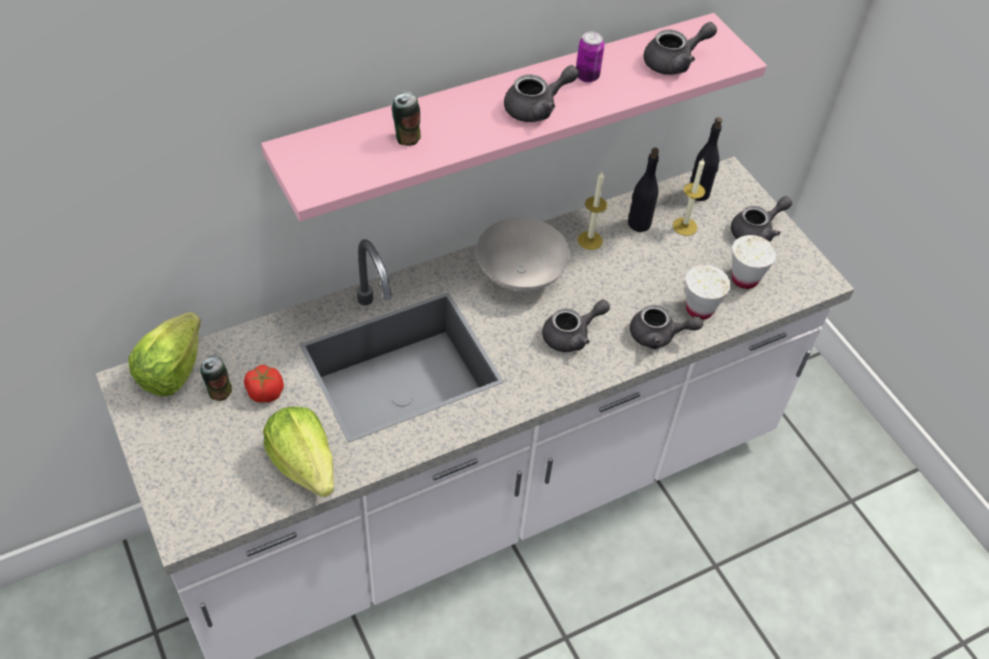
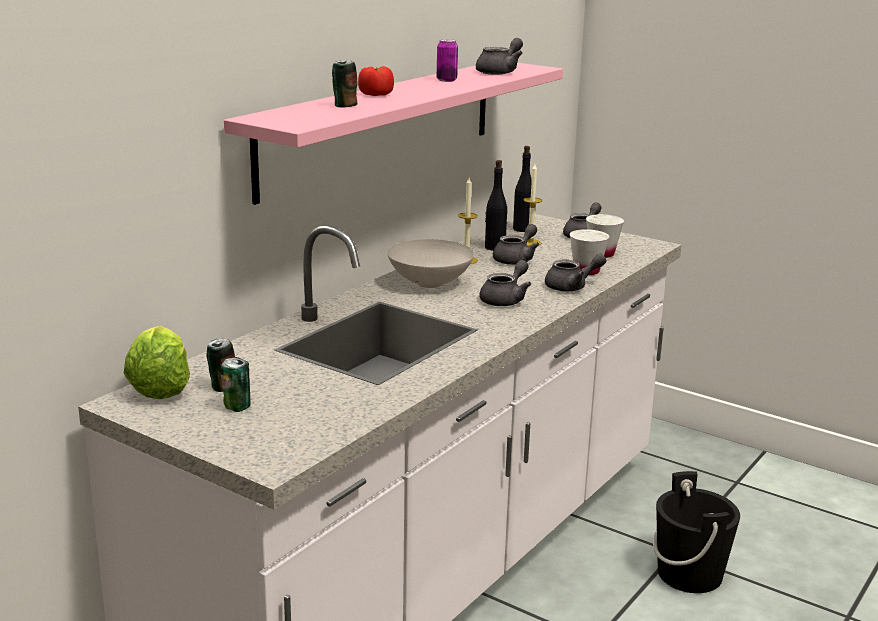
camera: 25 degrees left, 30 degrees down
(211, 428) = (236, 407): none -> can
(265, 392) = (269, 378): tomato -> tomato (375, 94)
(304, 464) = (351, 404): lettuce -> none
(537, 108) = (428, 90): grey teapot -> grey teapot (516, 259)
(709, 599) = (689, 574): none -> black bucket

